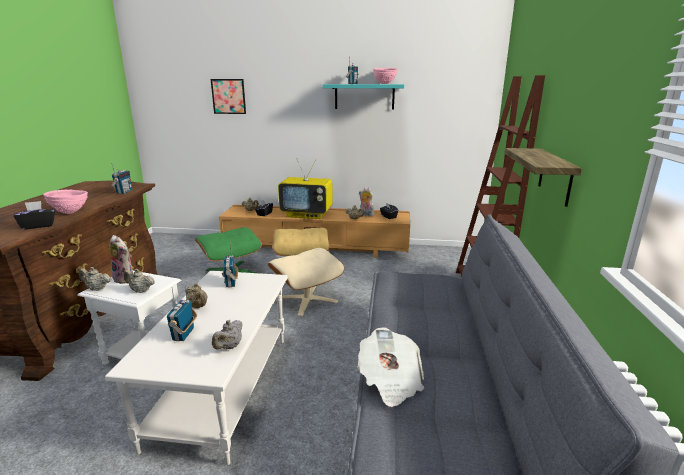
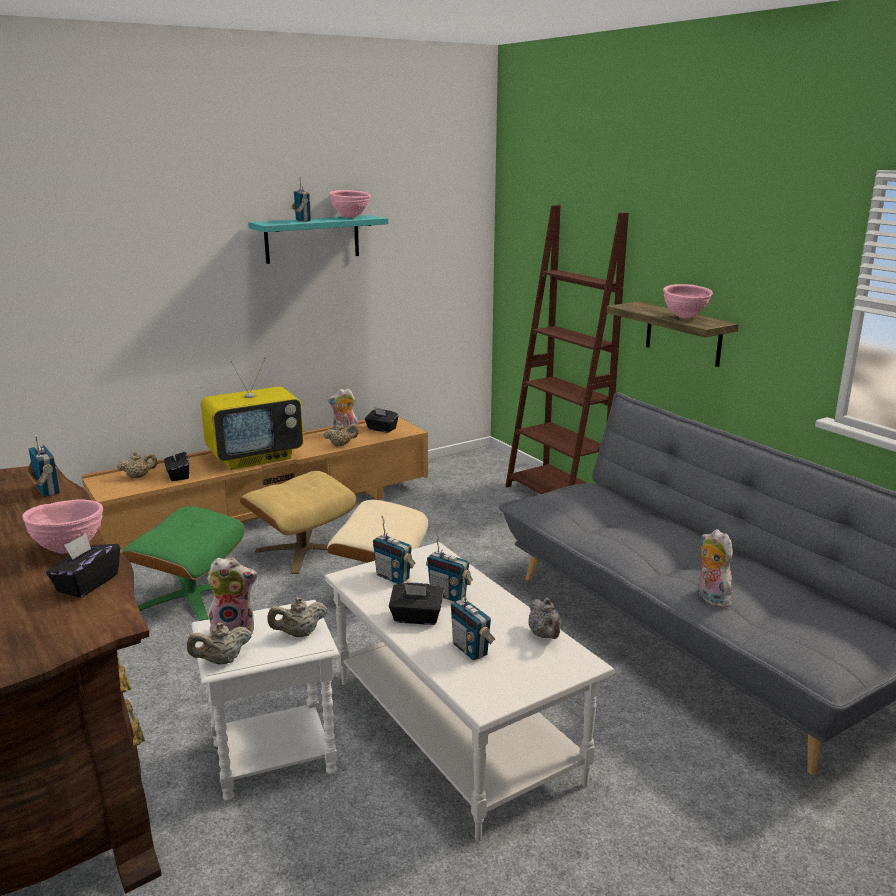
camera: 40 degrees left, 0 degrees up
(198, 306) = (416, 618): beige teapot -> black tissue box
(228, 96) = (53, 258): picture -> none
(234, 302) = (448, 595): none -> radio
(390, 381) = (710, 598): newspaper -> plush toy
(543, 159) = (684, 317): none -> pink bowl

